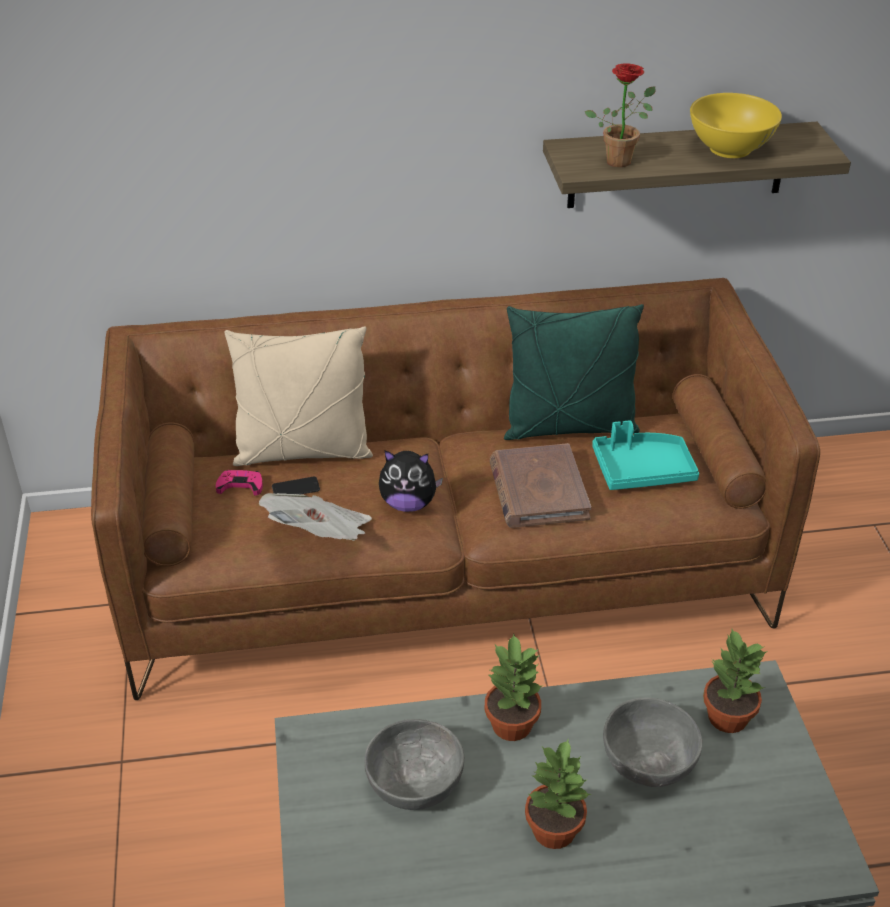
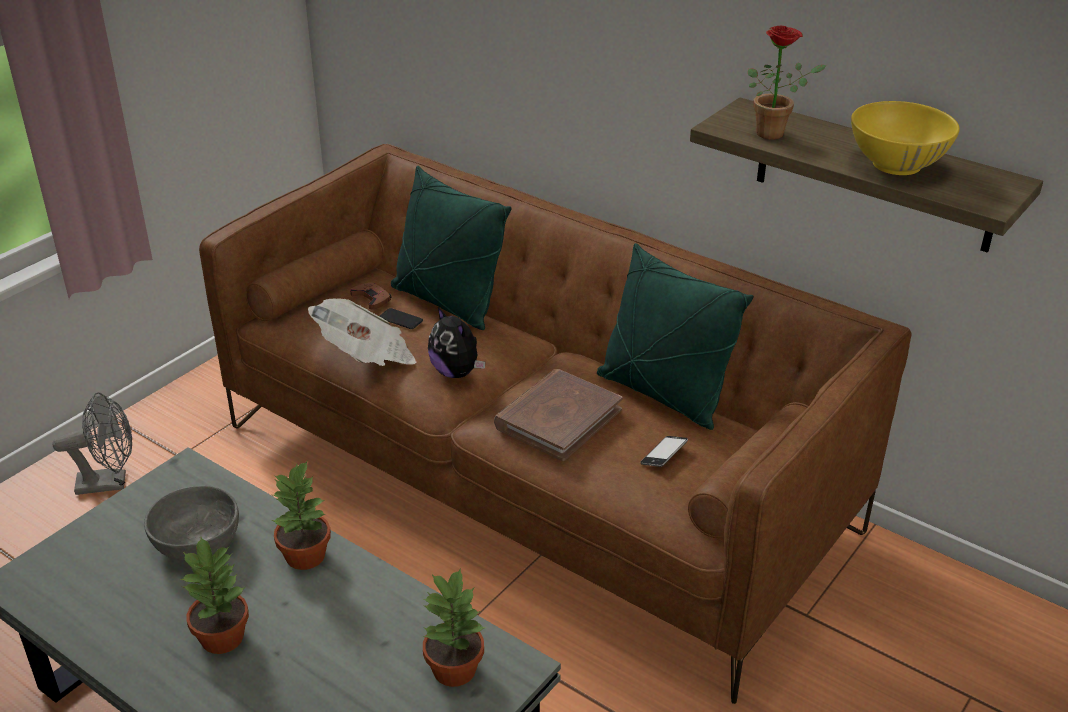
camera: 45 degrees right, 5 degrees down
(89, 833) = (110, 482): none -> grey fan
(240, 485) = (372, 298): pink game controller -> brown game controller
(303, 451) = (447, 302): beige pillow -> green pillow
(642, 470) = (664, 455): turquoise tray -> phone
(649, 759) = (353, 649): grey bowl -> none

